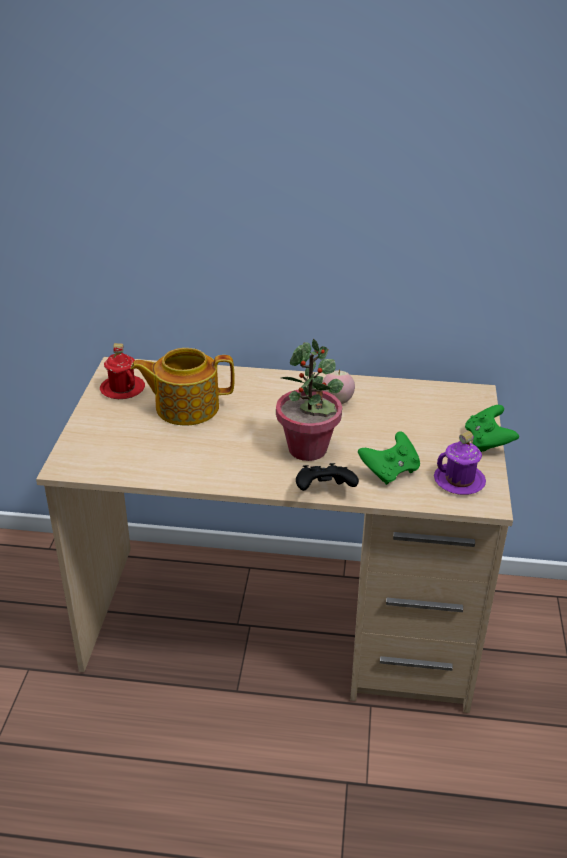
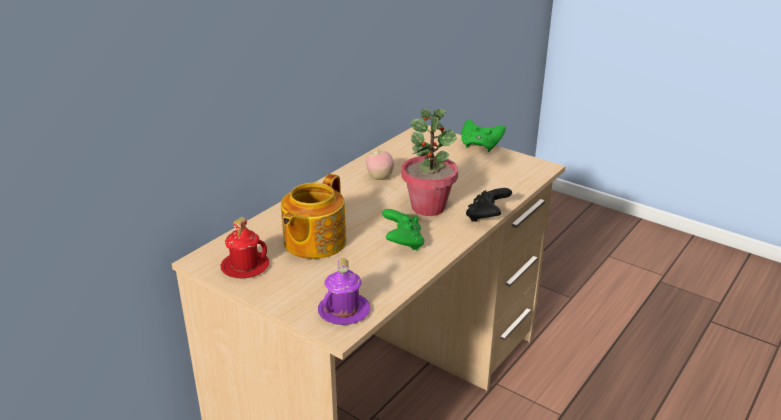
camera: 60 degrees left, 5 degrees down
(390, 471) = (483, 186): green game controller -> green game controller (403, 242)
(459, 481) = (514, 168): purple mug -> purple mug (344, 311)

